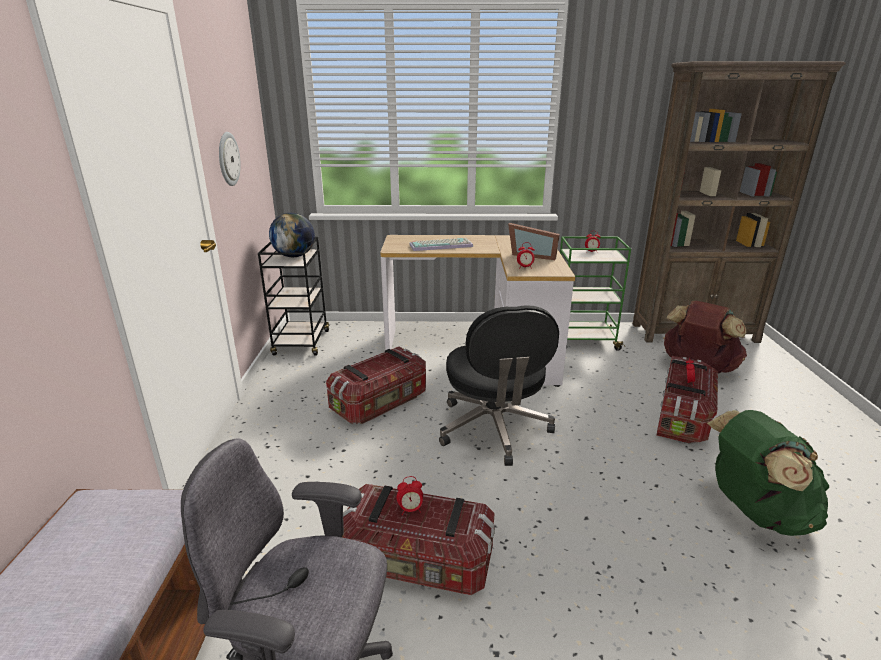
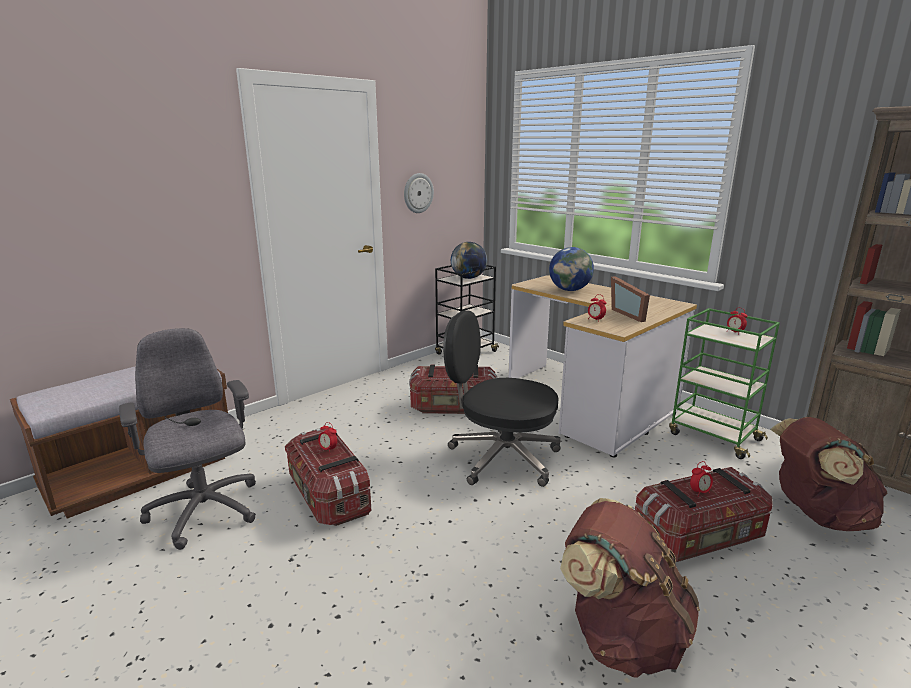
camera: 45 degrees right, 5 degrees down
(441, 245) = (569, 290): keyboard -> globe
(494, 429) = (501, 457): black office chair -> black office chair turned 75 degrees clockwise
(754, 511) = (621, 636): green backpack -> brown backpack

